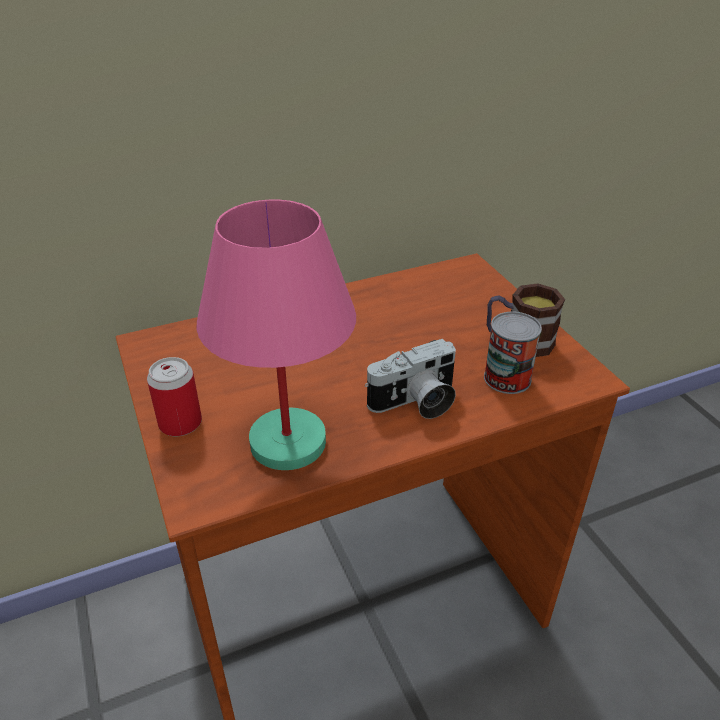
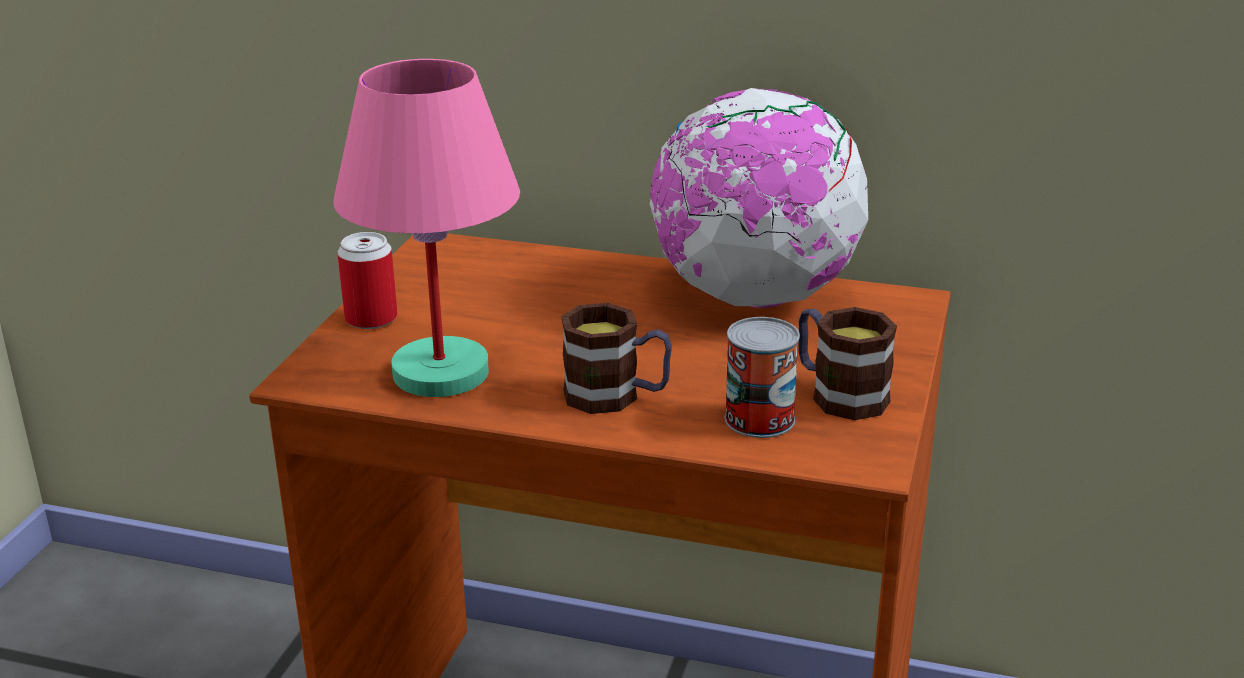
camera: 40 degrees right, 10 degrees down
(393, 297) = (754, 297): none -> globe
(416, 403) = (616, 396): camera -> mug

